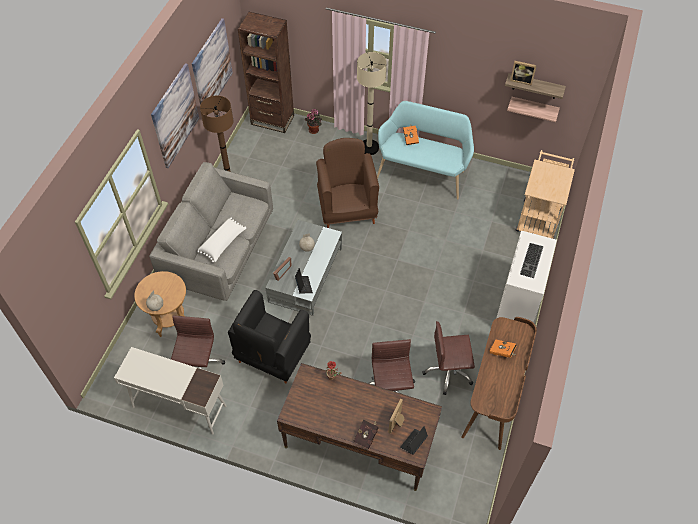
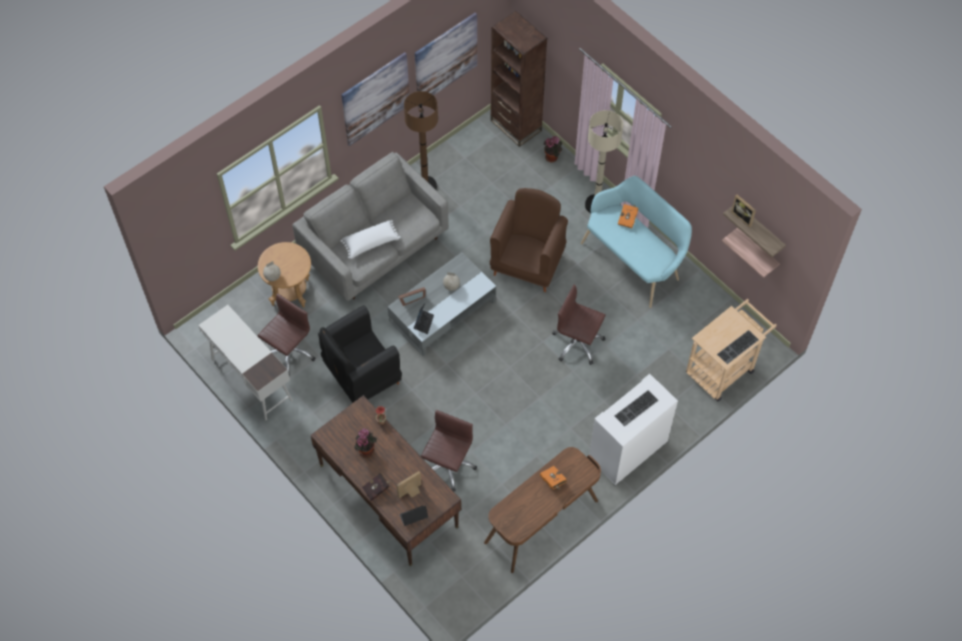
camera: 30 degrees right, 5 degrees up
(334, 407) = (366, 449): none -> potted plant
(448, 372) = (514, 477): brown office chair -> brown office chair (577, 343)
(562, 185) = (738, 348): none -> keyboard

